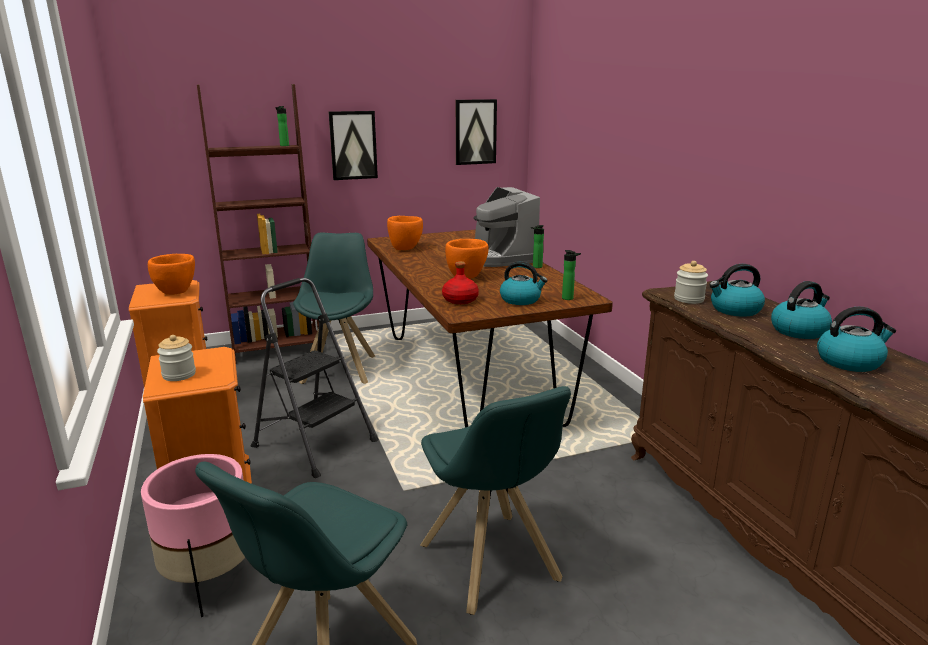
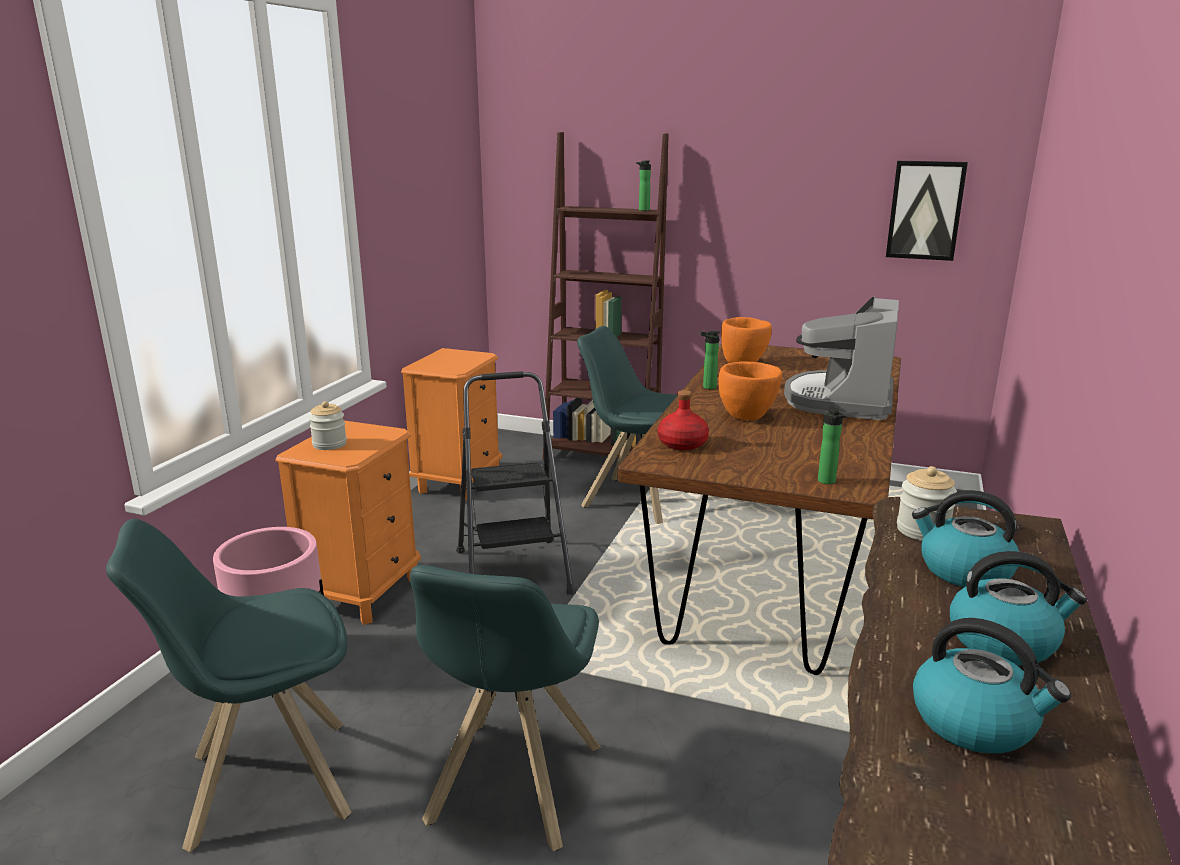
camera: 40 degrees right, 0 degrees up
(176, 292) = (458, 363): orange bowl -> none
(340, 369) = (635, 499): turquoise chair -> turquoise chair turned 105 degrees counterclockwise
(353, 145) = (736, 216): picture -> none
(521, 300) = (758, 465): kettle -> none
(536, 267) = (869, 427): bottle -> bottle (707, 387)

